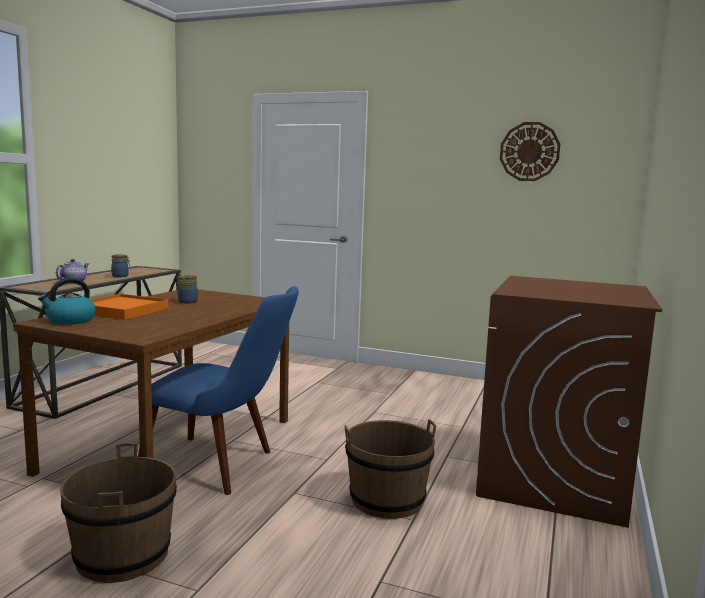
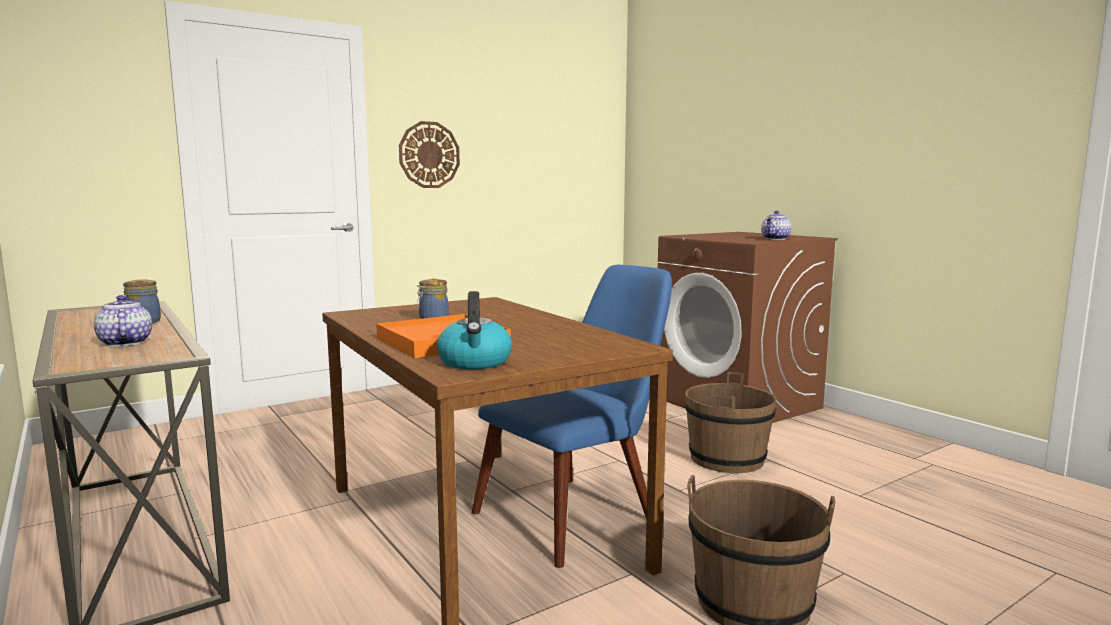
camera: 55 degrees left, 0 degrees up
(529, 151) = (541, 118): wall clock -> wall clock (429, 155)
(567, 296) = (776, 239): none -> teapot

